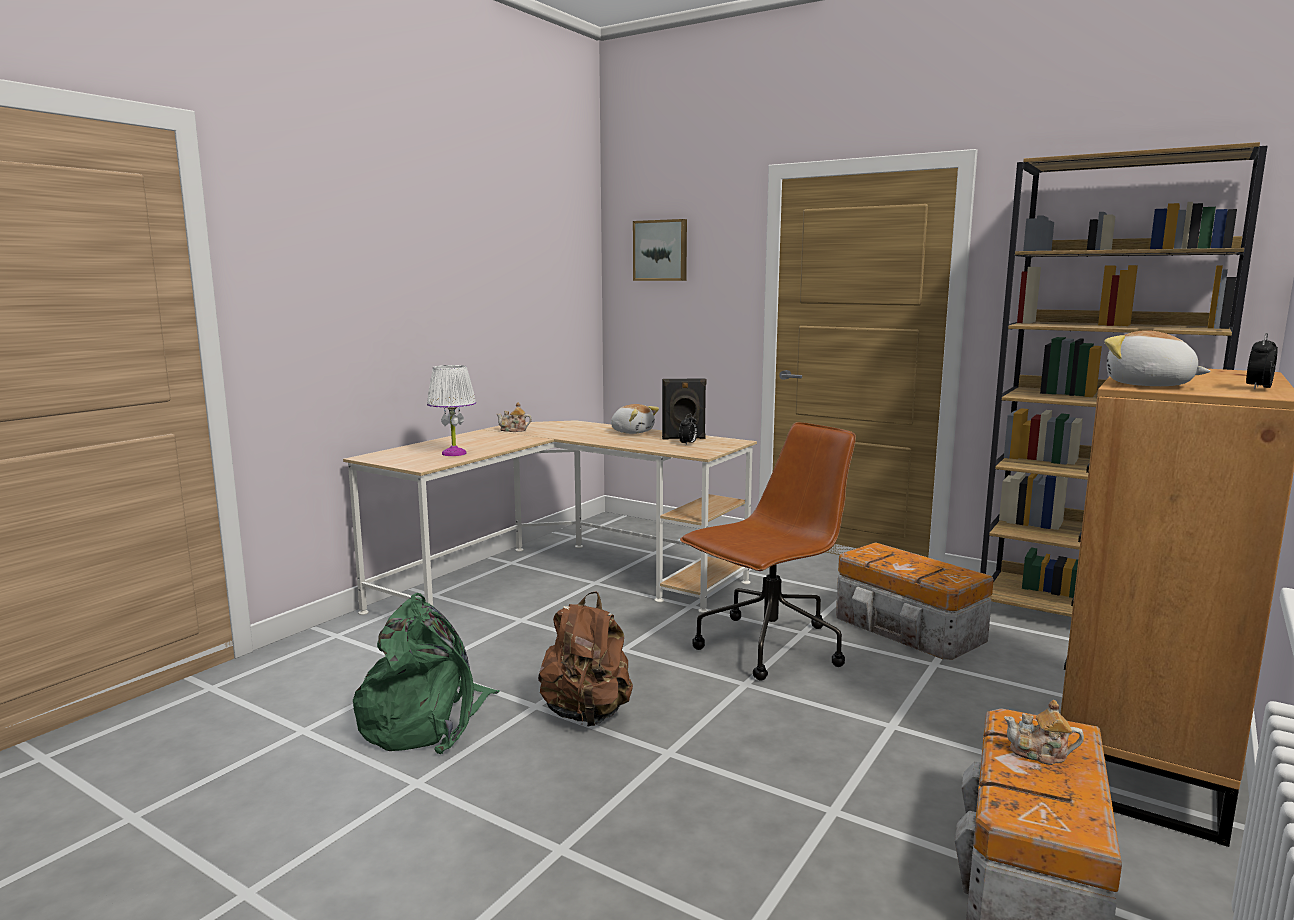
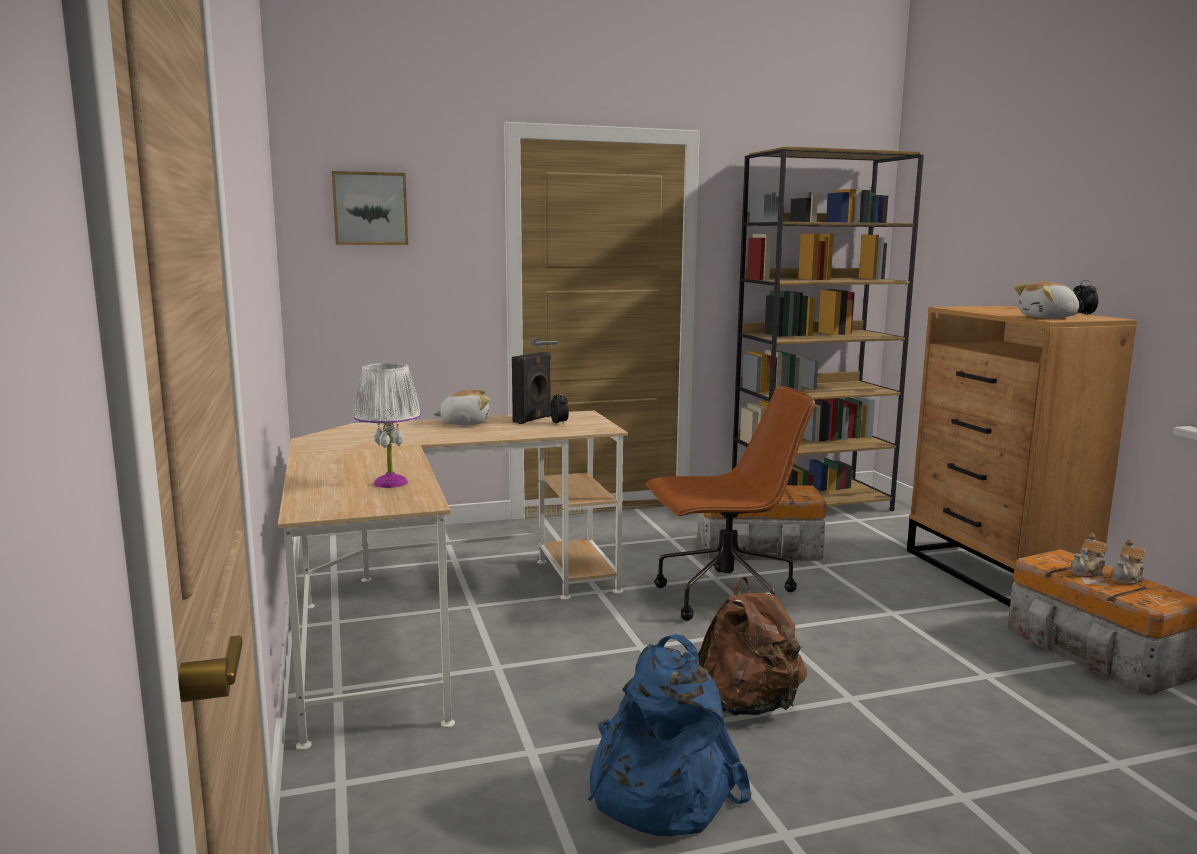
camera: 50 degrees left, 0 degrees up
(426, 720) = (658, 789): green backpack -> blue backpack
(513, 430) = (337, 446): teapot -> teapot (1127, 579)
(768, 648) = (723, 598): brown office chair -> brown office chair turned 75 degrees clockwise

